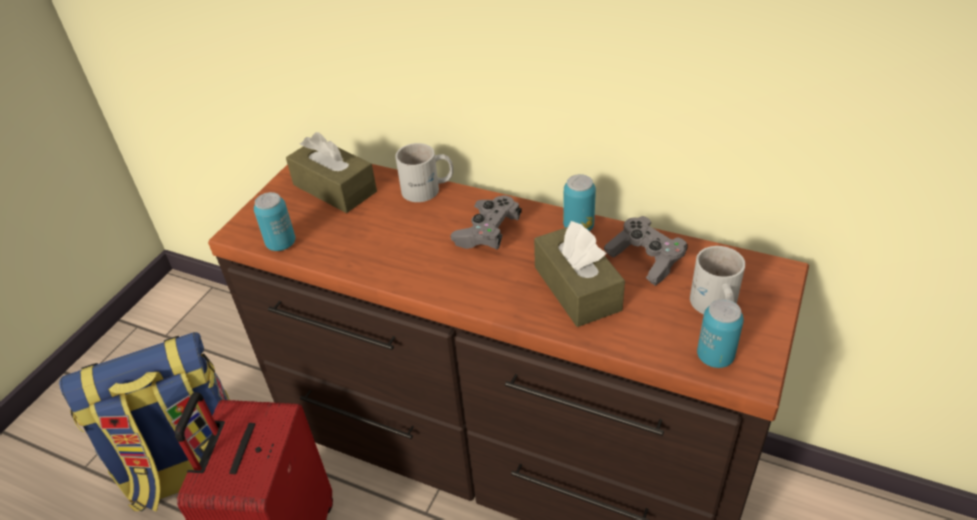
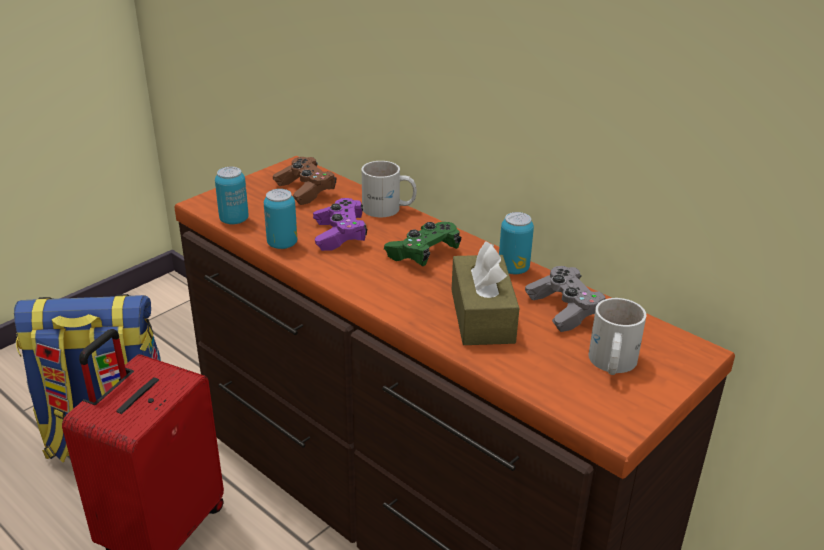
camera: 15 degrees right, 10 degrees down
(335, 188) = (305, 190): brown tissue box -> brown game controller
(396, 233) = (340, 235): none -> purple game controller
(487, 233) = (423, 254): grey game controller -> green game controller
(715, 357) = (586, 403): can -> can (282, 244)

